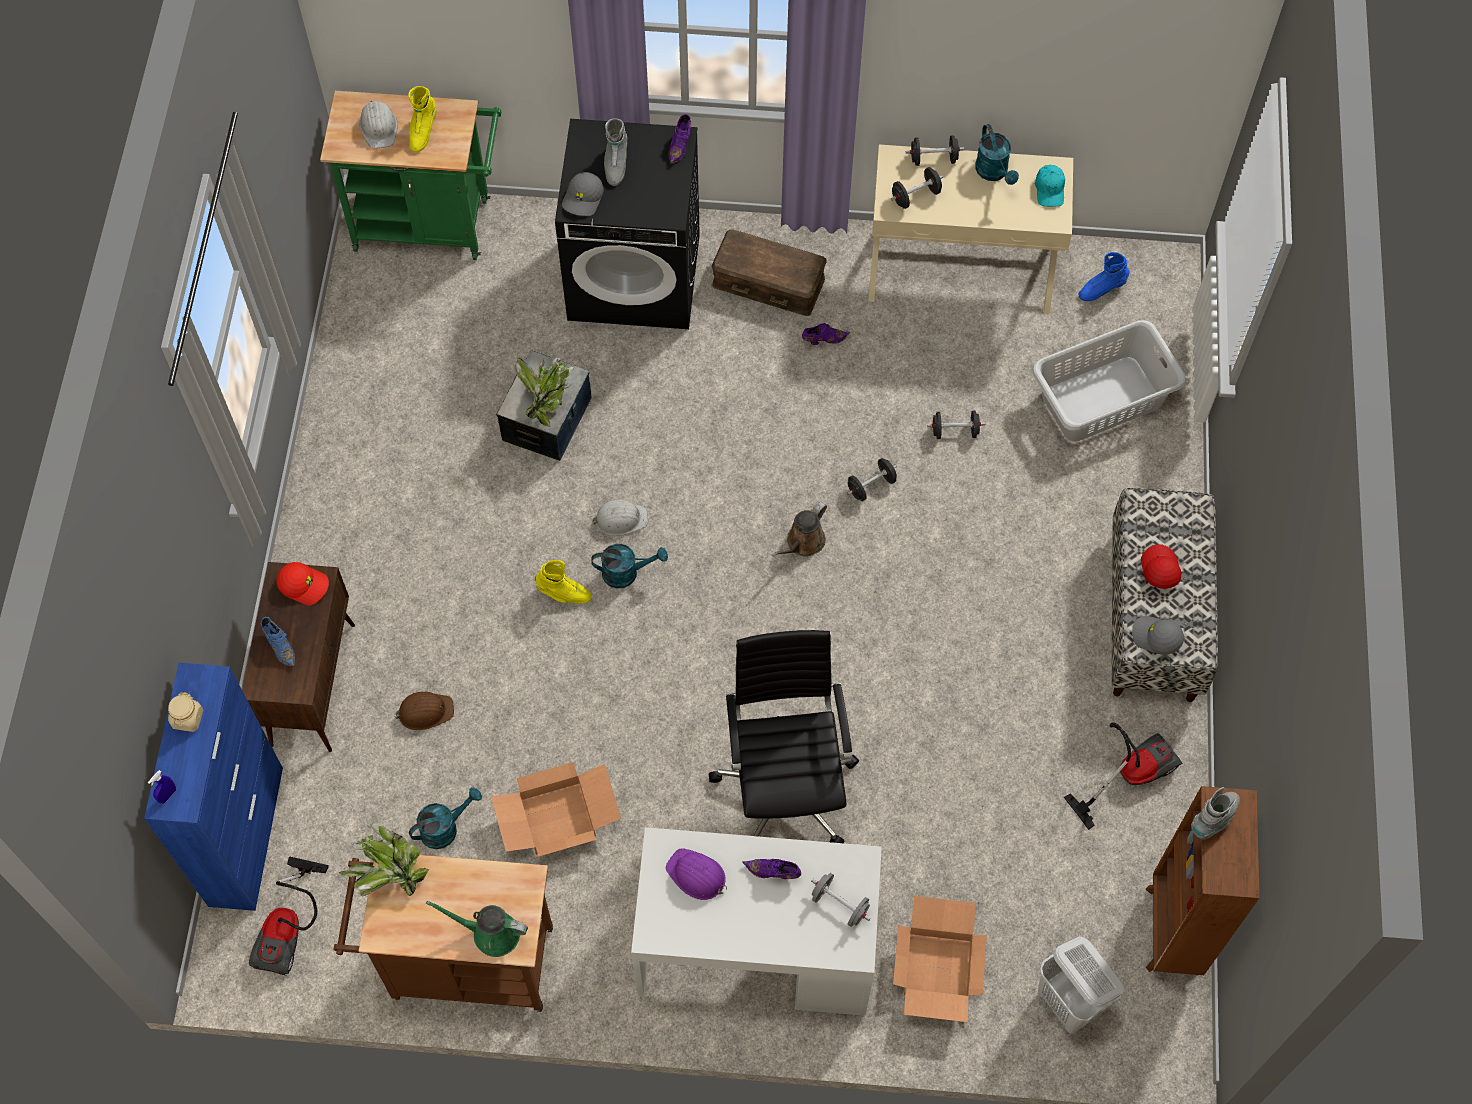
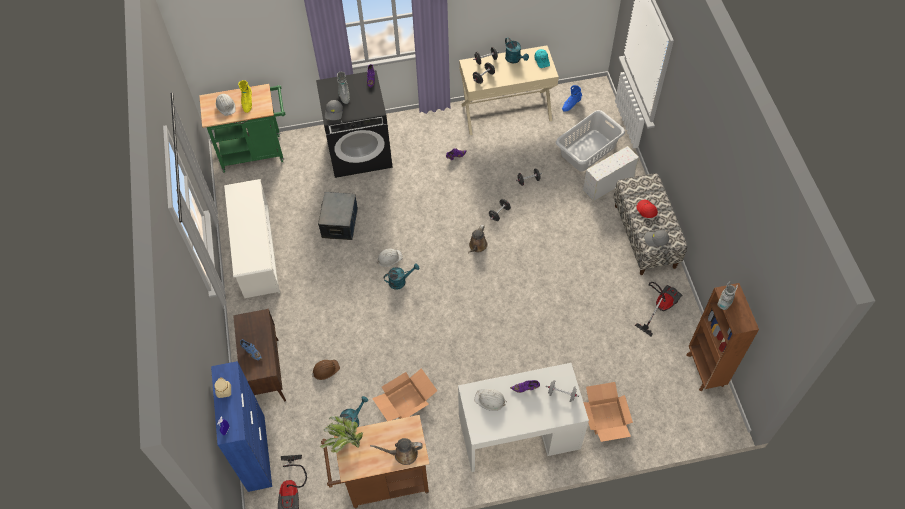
camera: 15 degrees left, 5 degrees down
(304, 584) = (254, 321): red cap -> none
(368, 436) = (257, 252): none -> white shoe rack
(491, 933) = (403, 454): green watering can -> brown watering can
(547, 399) = (340, 211): potted plant -> none
(564, 594) = (374, 298): yellow boot -> none
(696, 875) = (490, 400): purple hard hat -> white hard hat
(769, 281) = (422, 138): brown storage box -> none
(786, 786) = (507, 356): black office chair -> none
(1069, 1003) = (671, 416): white laundry basket -> none
(1116, 483) = (607, 184): none -> white storage box

